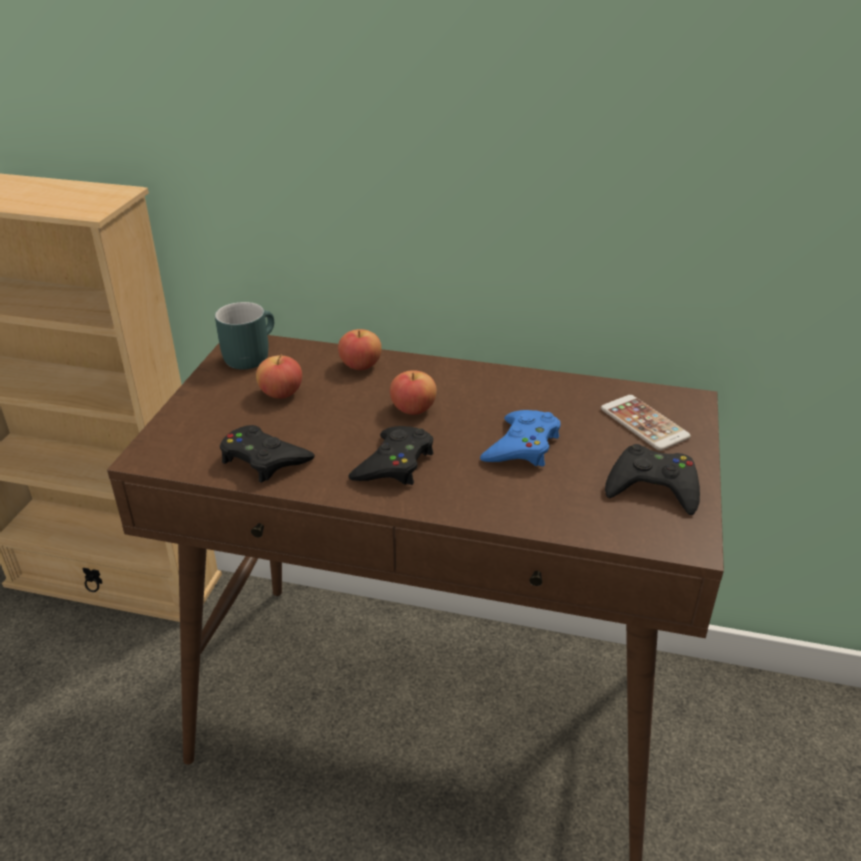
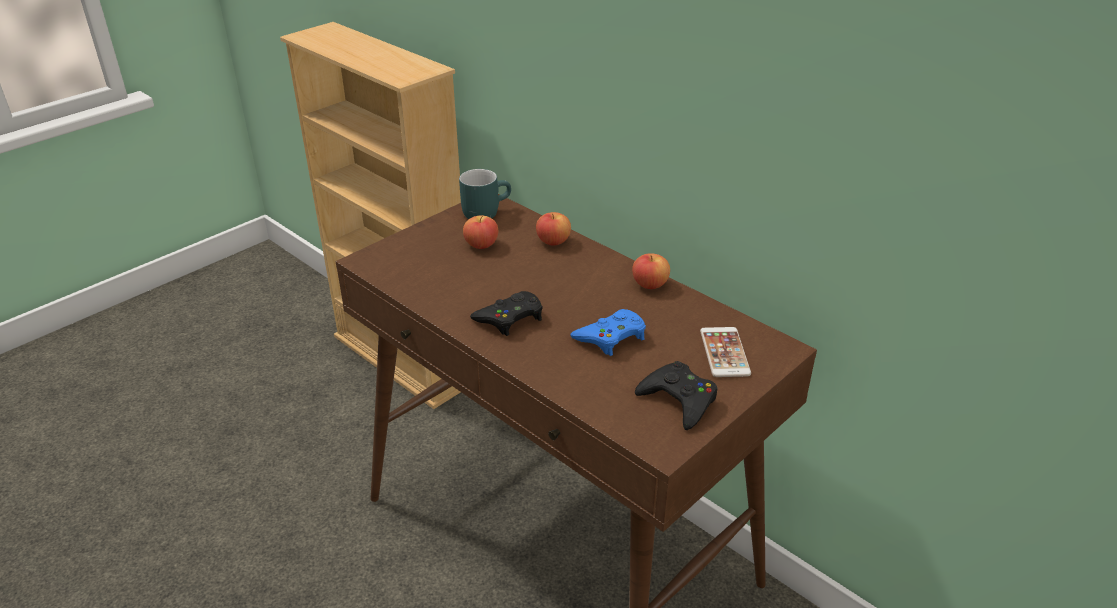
camera: 30 degrees right, 0 degrees up
(264, 459) = (430, 286): black game controller -> none
(413, 409) = (560, 284): apple -> apple (650, 284)

